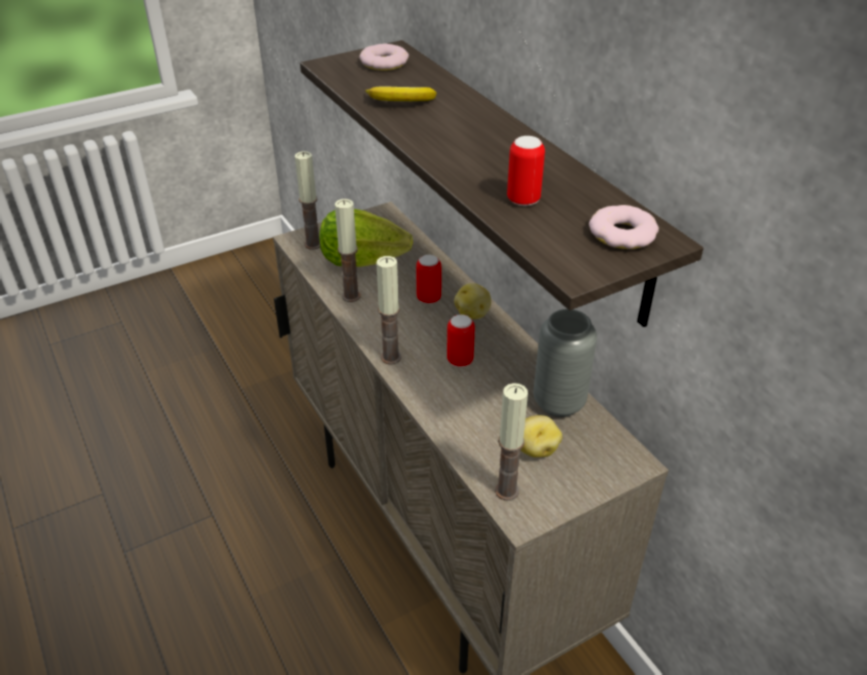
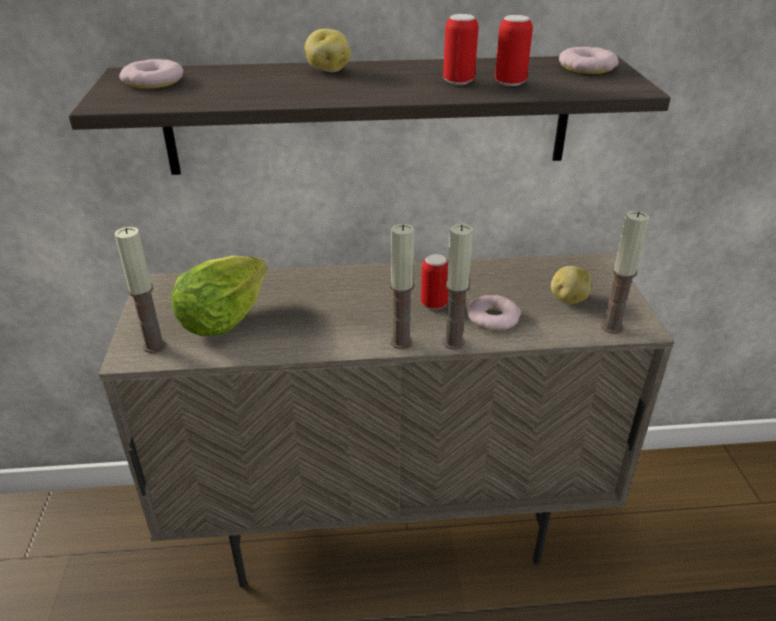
camera: 65 degrees left, 5 degrees down
(351, 296) = (279, 342): candle -> candle (453, 342)
(400, 102) = (261, 89): banana -> none
(428, 298) = (329, 296): can -> can (458, 81)
(464, 403) = (493, 318): none -> donut
(473, 313) = (372, 279): potato -> potato (328, 70)
(559, 403) = (519, 272): grey vase -> none

